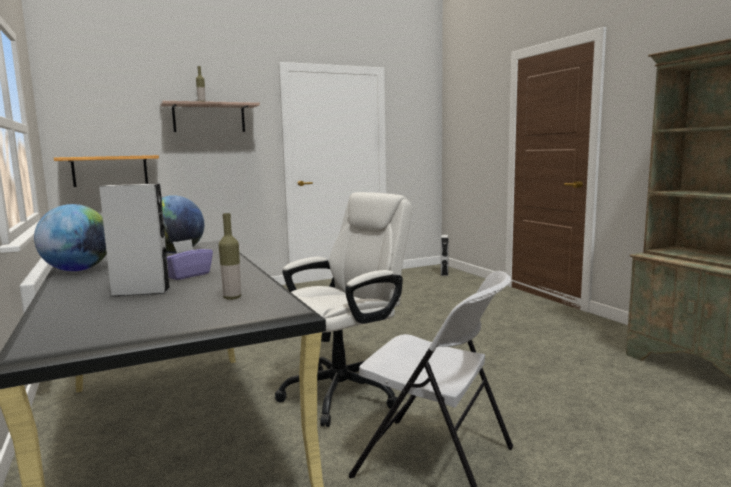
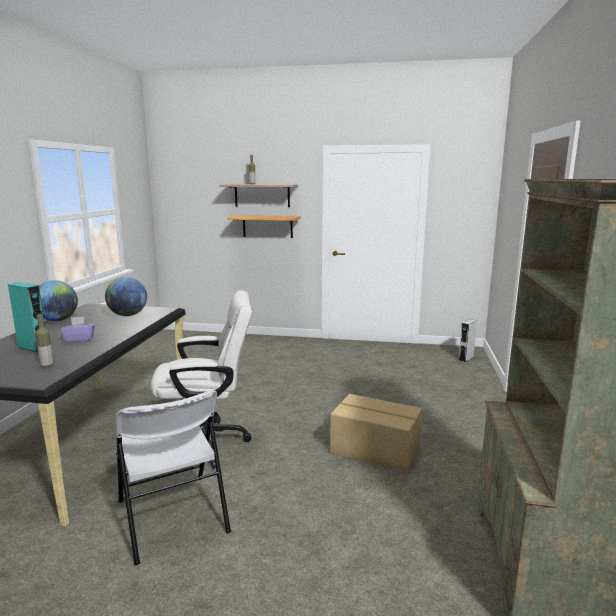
camera: 35 degrees right, 5 degrees up
(110, 170) = (192, 233): shelf -> shelf (267, 226)
(141, 292) = (33, 347): grey speaker -> turquoise speaker
(501, 347) = (375, 451): none -> cardboard box

